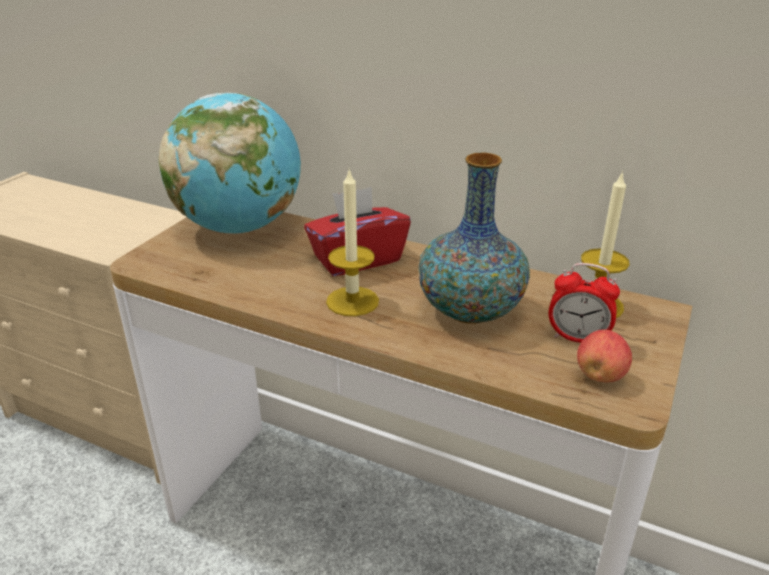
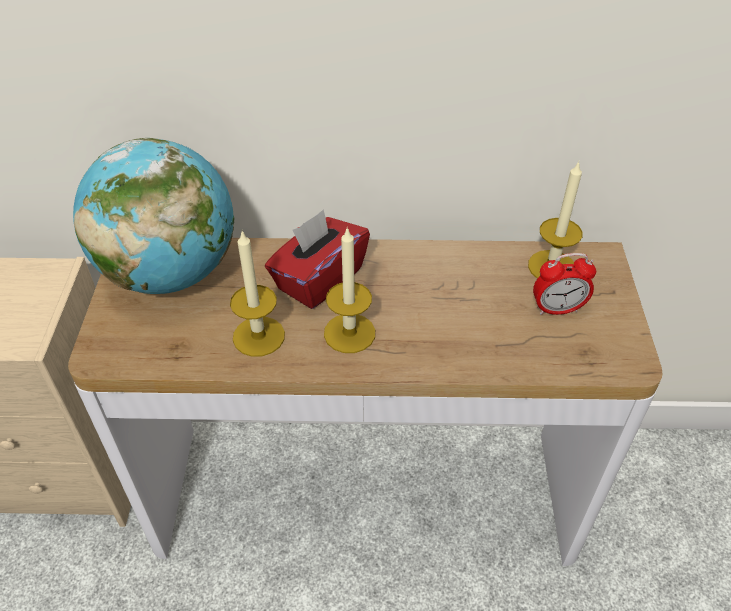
camera: 25 degrees left, 15 degrees up
(272, 283) = (258, 336): none -> candle
(469, 311) = (456, 308): vase -> none
(600, 375) = (594, 343): apple -> none

